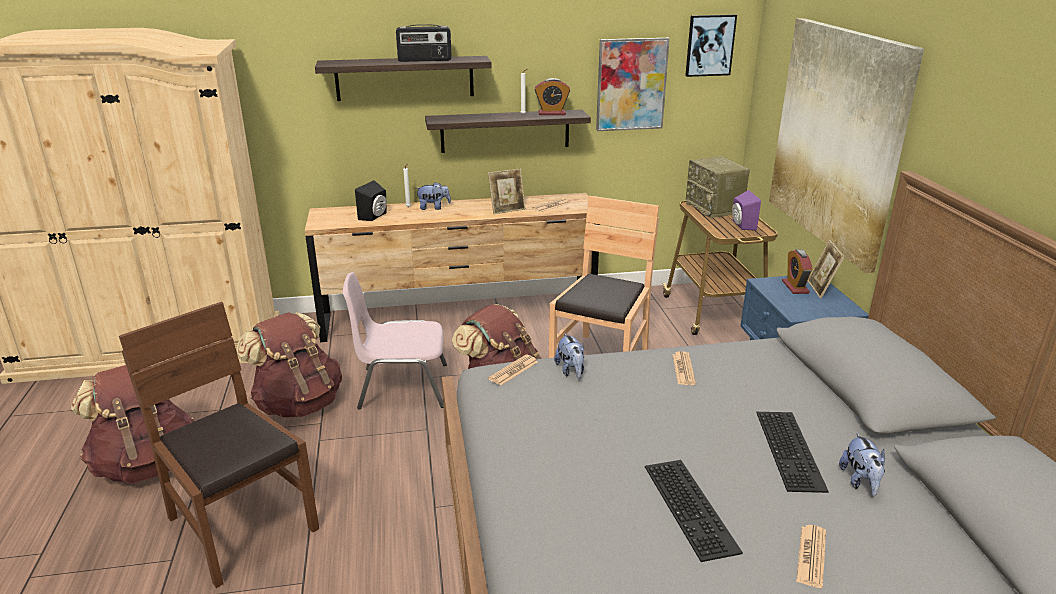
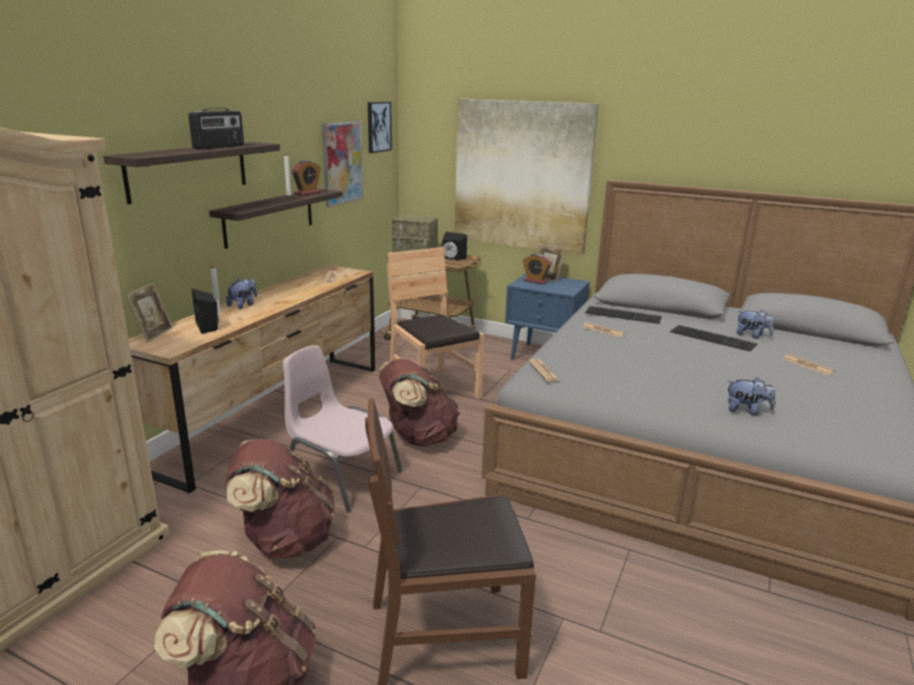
camera: 55 degrees left, 5 degrees down
(402, 386) = (341, 476): pink chair -> pink chair turned 90 degrees clockwise
(507, 210) = (307, 289): picture frame -> picture frame (153, 334)
(571, 371) = (566, 356): plush toy -> plush toy (746, 411)
(693, 508) = (751, 374): keyboard -> keyboard (624, 314)
(741, 225) = (452, 258): purple speaker -> black speaker

